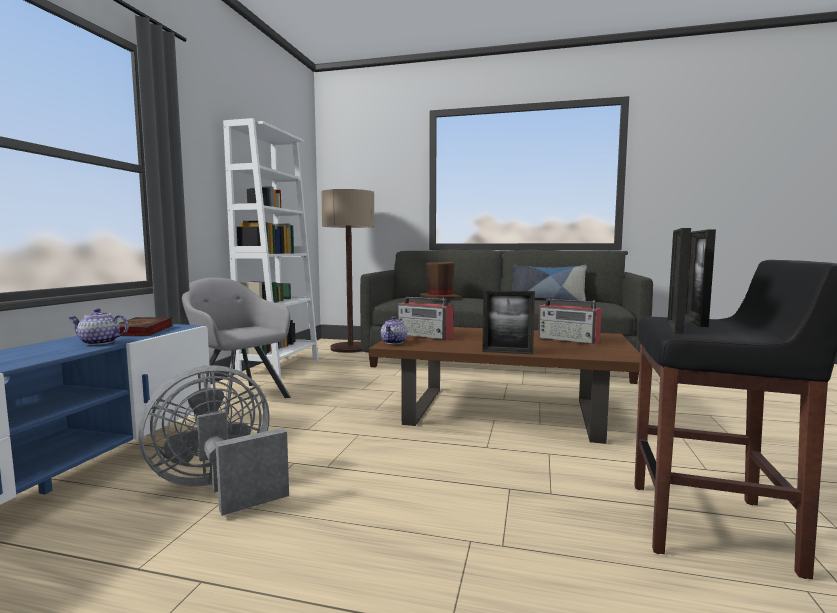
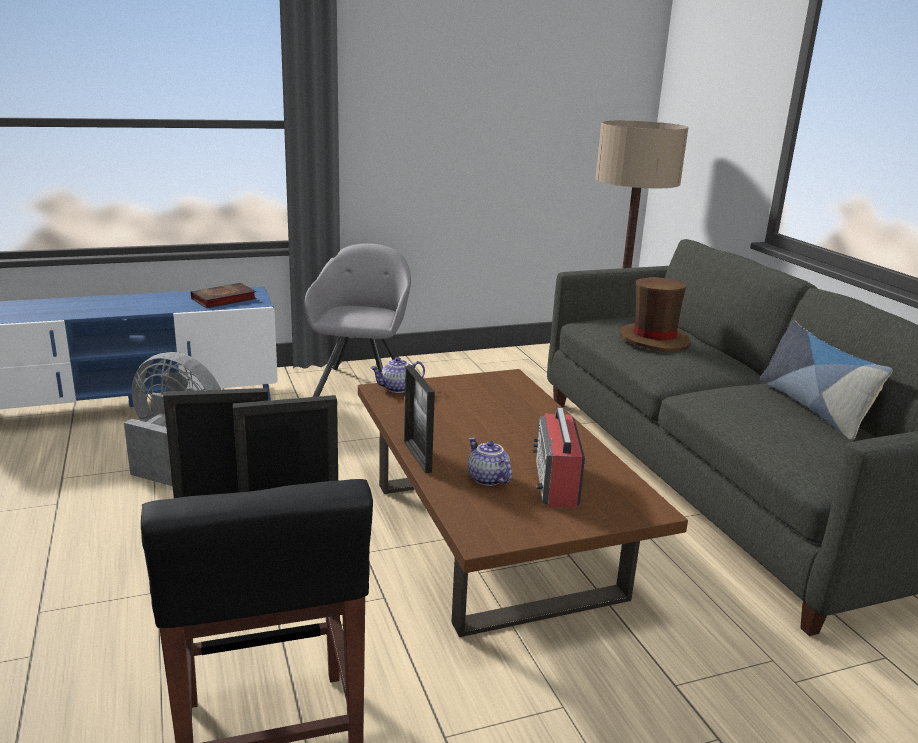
camera: 55 degrees right, 15 degrees up
(99, 343) = (166, 306): teapot -> teapot (486, 479)
(279, 367) = (477, 362): white bookcase -> none
(425, 336) = (456, 394): radio -> none

